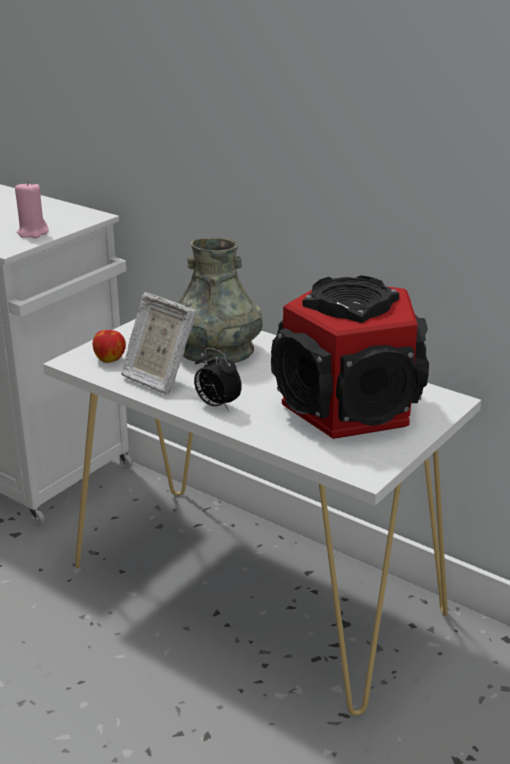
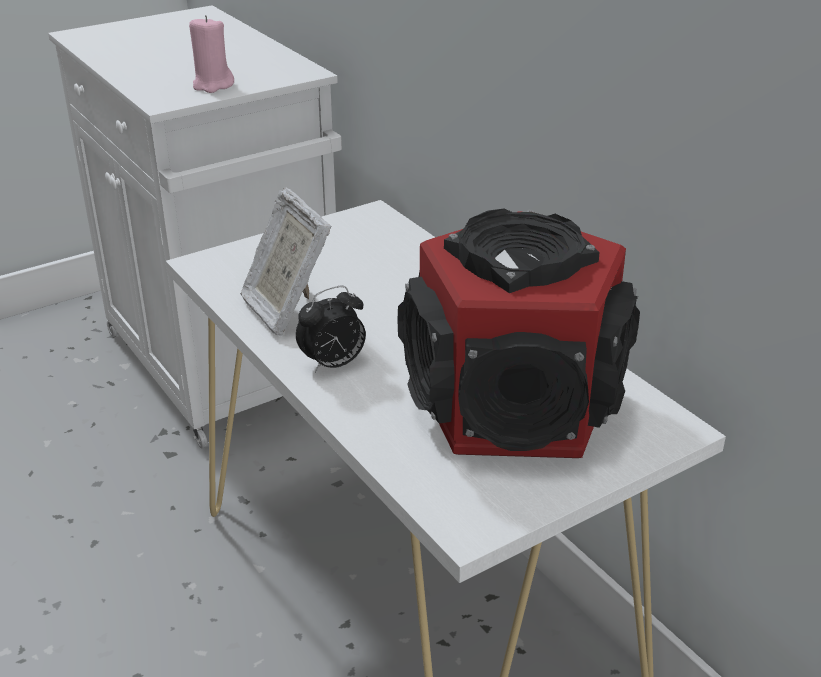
camera: 20 degrees right, 5 degrees up
(110, 359) = (248, 270): apple -> none
(216, 352) = (389, 283): grey vase -> none
(216, 405) = (333, 365): alarm clock -> alarm clock turned 90 degrees counterclockwise

